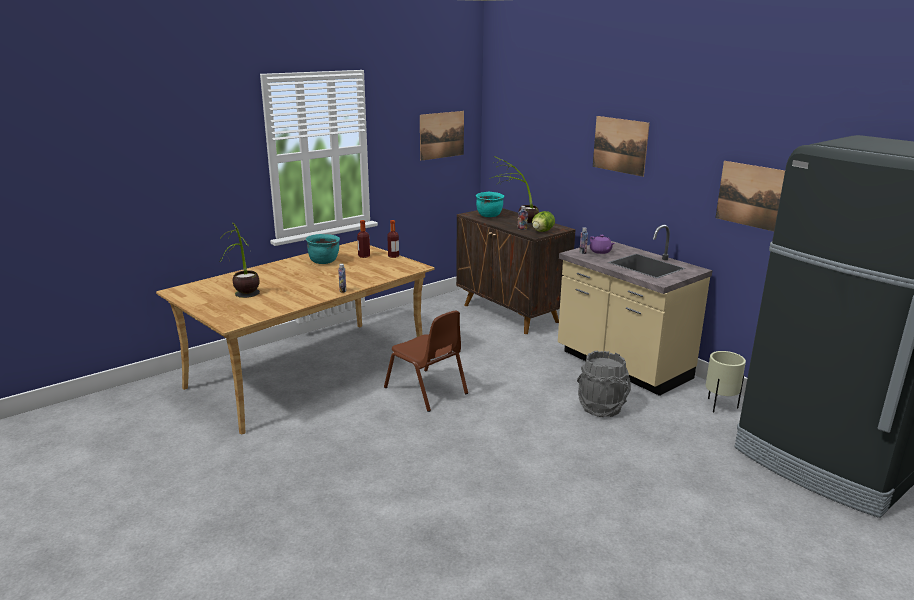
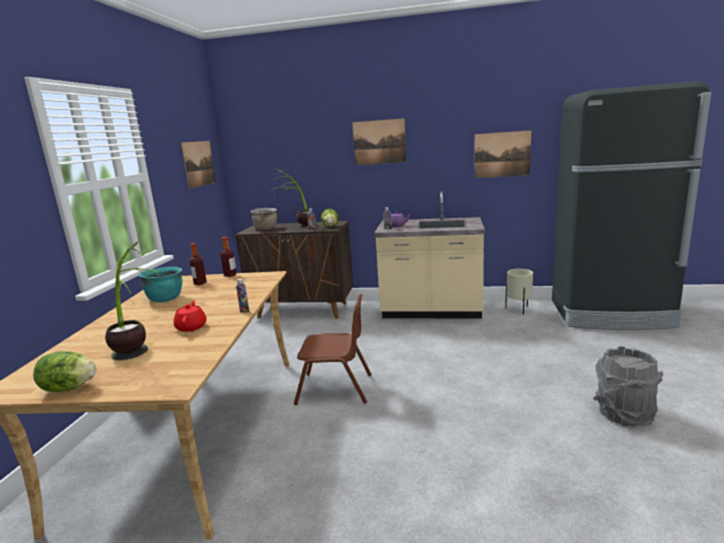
camera: 40 degrees left, 5 degrees down
(196, 302) = (69, 388): none -> lettuce
(298, 290) = (191, 327): none -> red teapot
(489, 216) = (266, 229): turquoise cooking pot -> brown cooking pot
(601, 408) = (467, 340): grey bucket -> grey bucket (624, 413)

